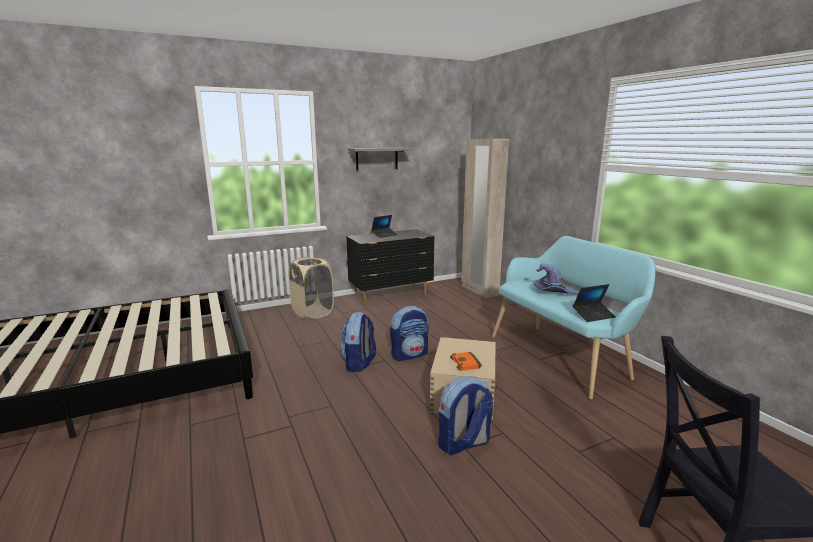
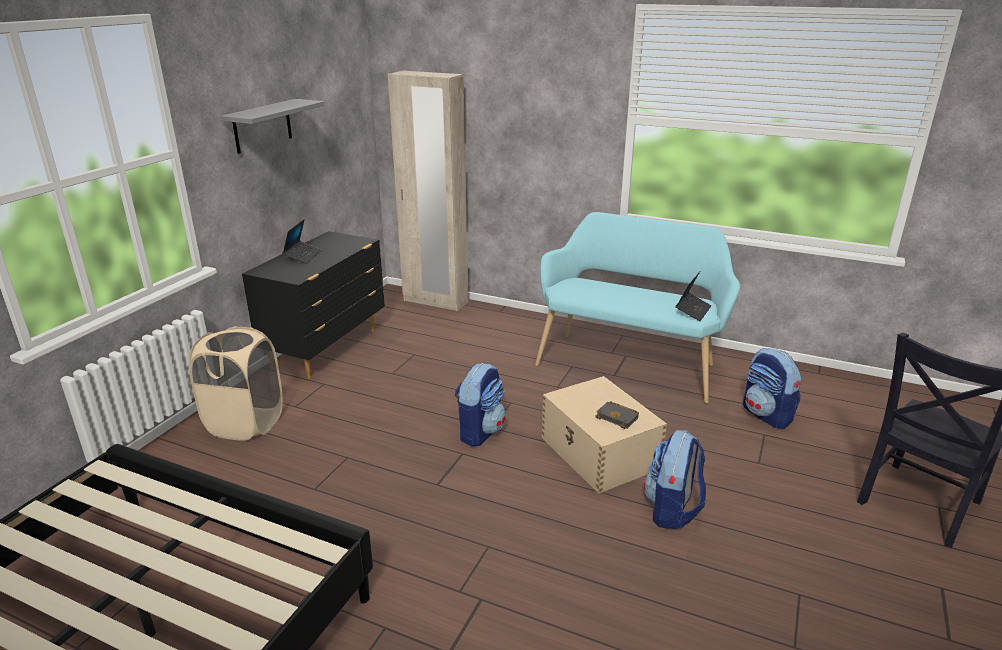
camera: 40 degrees left, 10 degrees up
(359, 363) = (437, 473): backpack -> backpack (767, 415)
(466, 364) = (618, 417): orange book -> black book
(554, 292) = (617, 290): purple hat -> none

